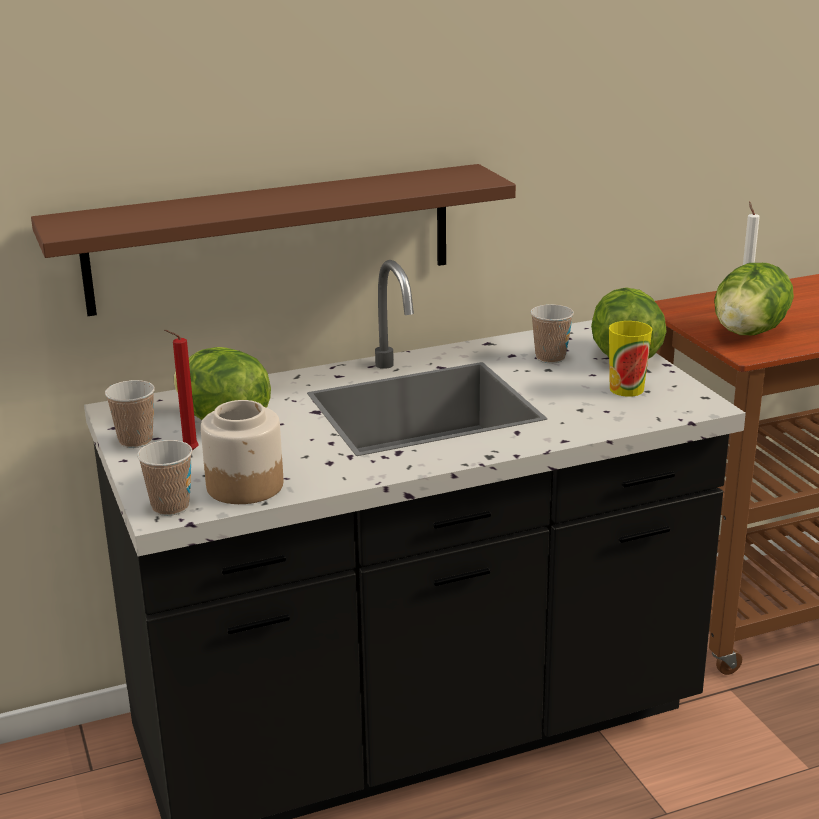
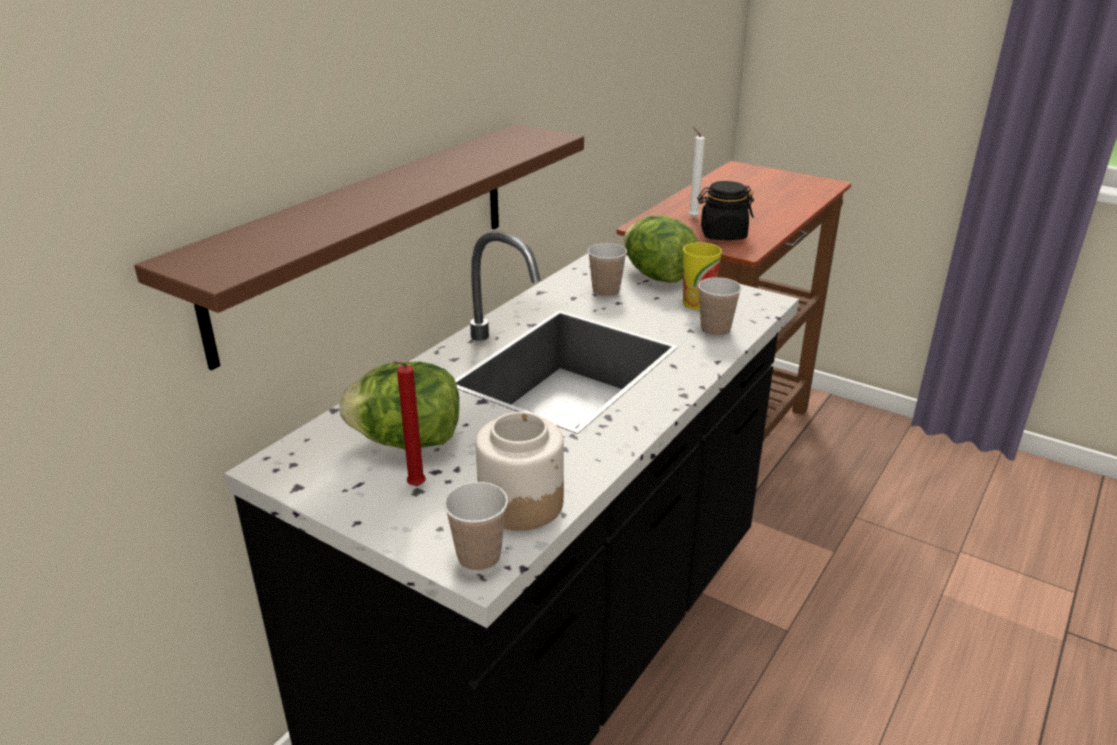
camera: 35 degrees left, 5 degrees up
(135, 441) = (341, 495): cup -> cup (715, 330)
(748, 333) = (722, 234): lettuce -> black jar

